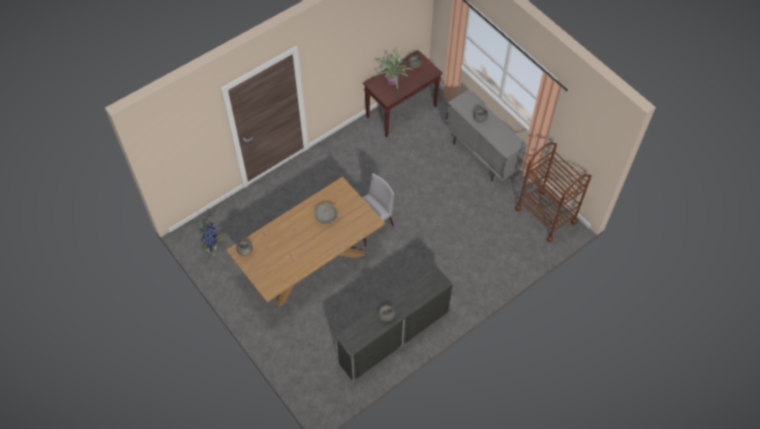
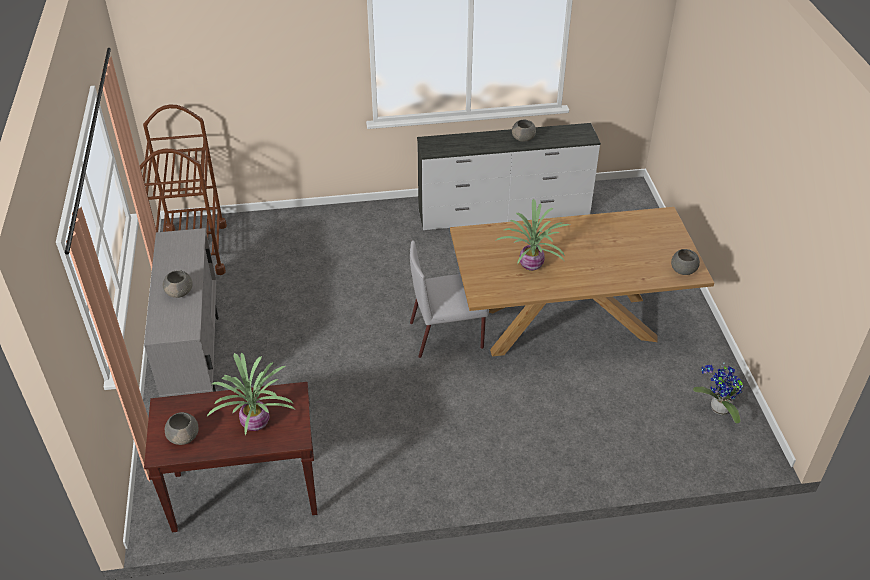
camera: 150 degrees left, 15 degrees down
(326, 216) = (532, 265): grey bowl -> potted plant

